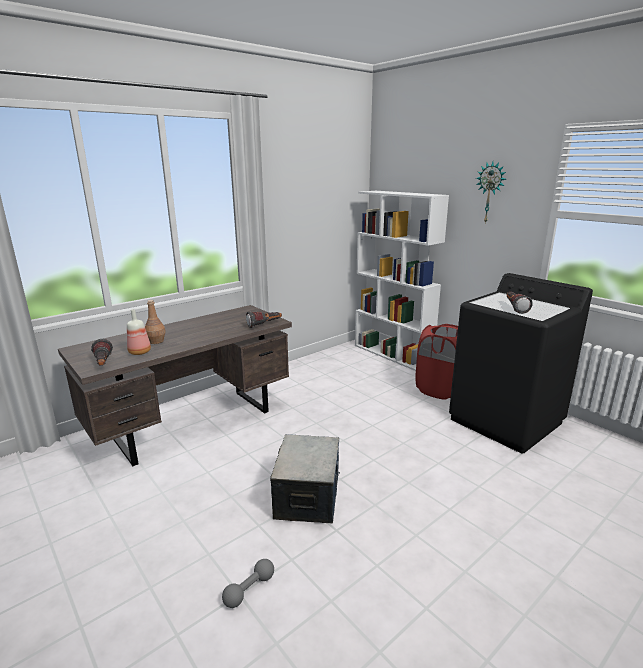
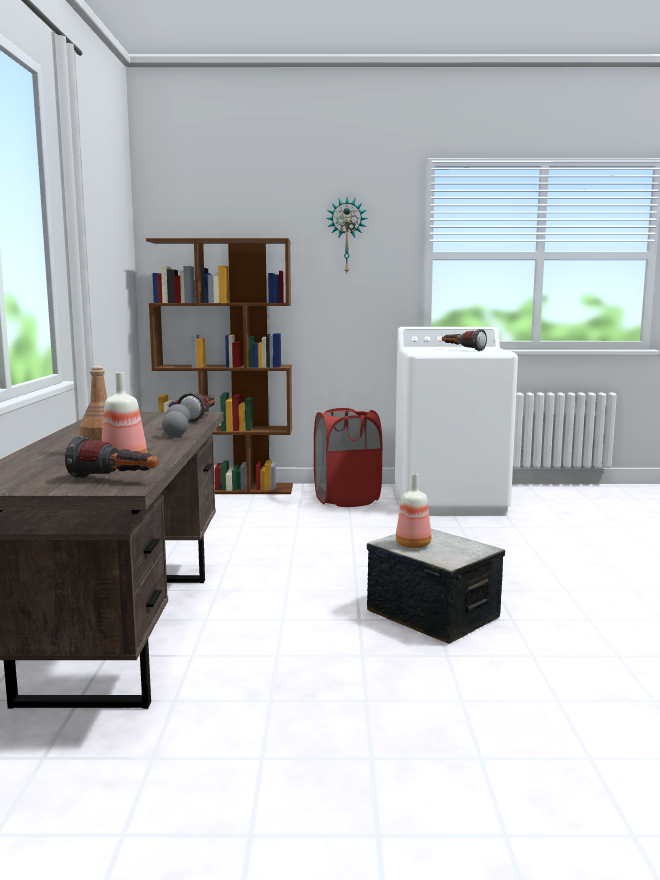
camera: 50 degrees left, 10 degrees down
(249, 590) = (557, 692): grey dumbbell -> grey dumbbell (176, 432)
(298, 449) = (414, 545): none -> bottle
(393, 355) = (227, 489): white bookcase -> brown bookcase
(506, 421) = (450, 501): black washing machine -> white washing machine

